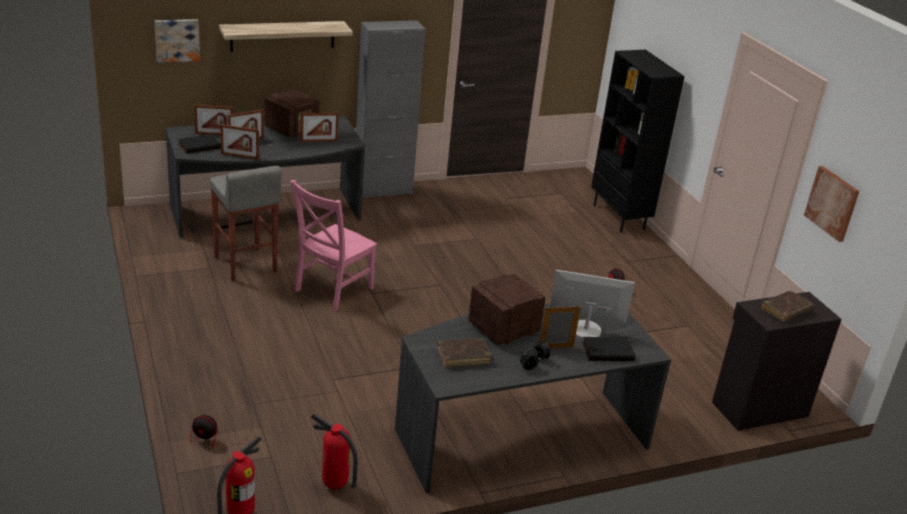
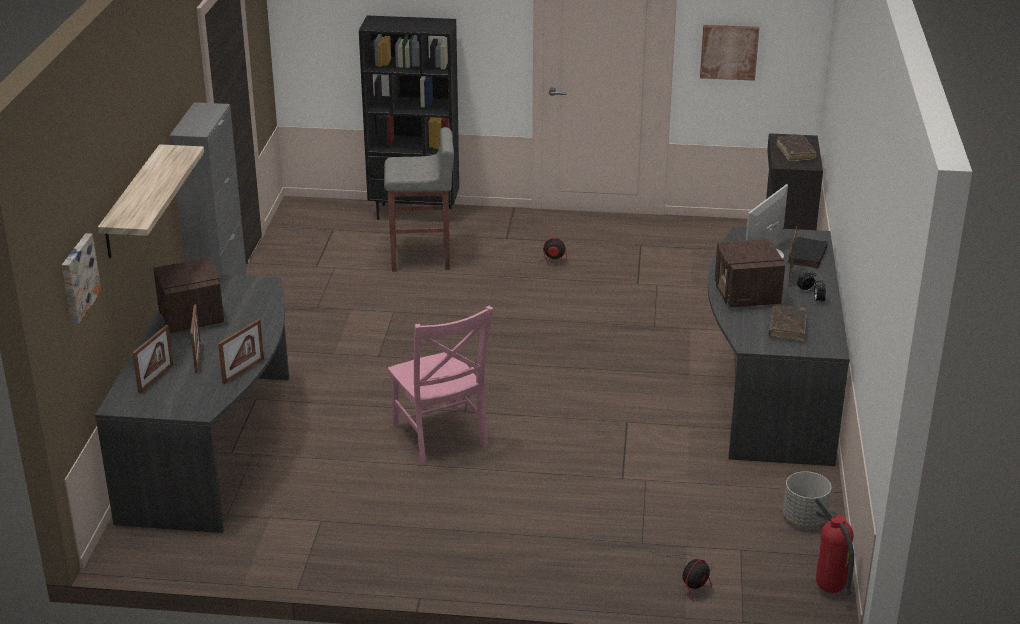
camera: 60 degrees left, 0 degrees up
(199, 145) = (184, 396): black book -> none
(245, 265) = (335, 490): grey stool -> grey stool (421, 258)
(319, 141) = (244, 305): picture frame -> none
(334, 486) = (804, 518): fire extinguisher -> grey planter

